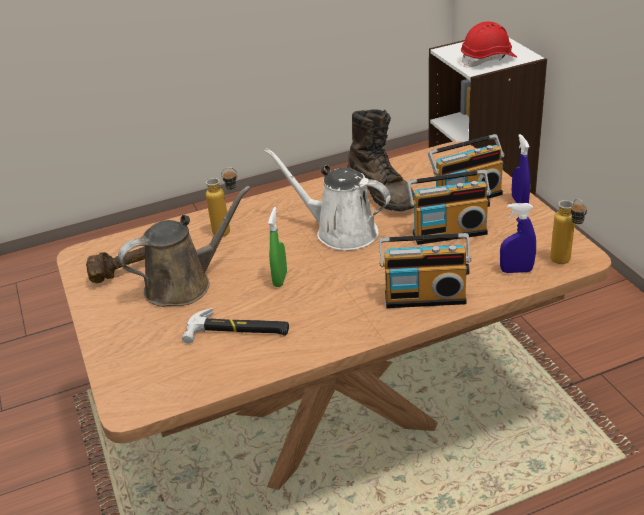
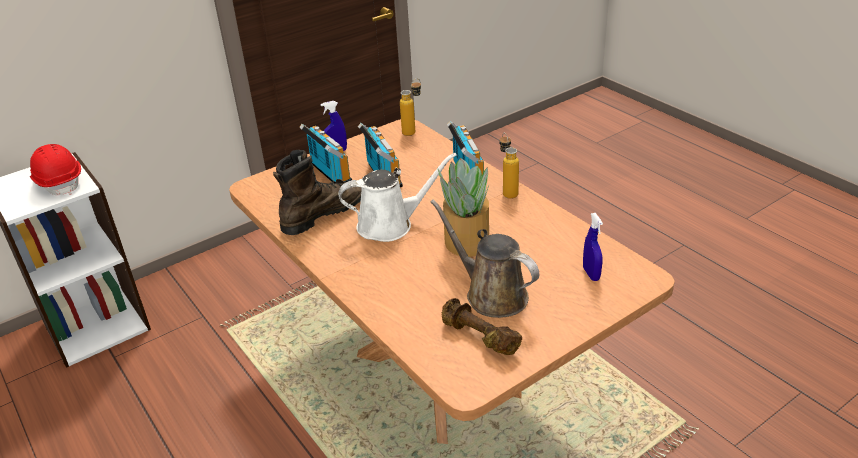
camera: 105 degrees left, 0 degrees up
(229, 231) = (401, 289): bottle -> bottle (507, 191)
(238, 331) = (540, 248): hammer -> none
(280, 279) = (466, 242): green spray bottle -> potted plant
(340, 232) = (390, 225): white watering can -> white watering can turned 120 degrees counterclockwise
(516, 270) = (426, 146): blue spray bottle -> blue spray bottle (591, 274)

